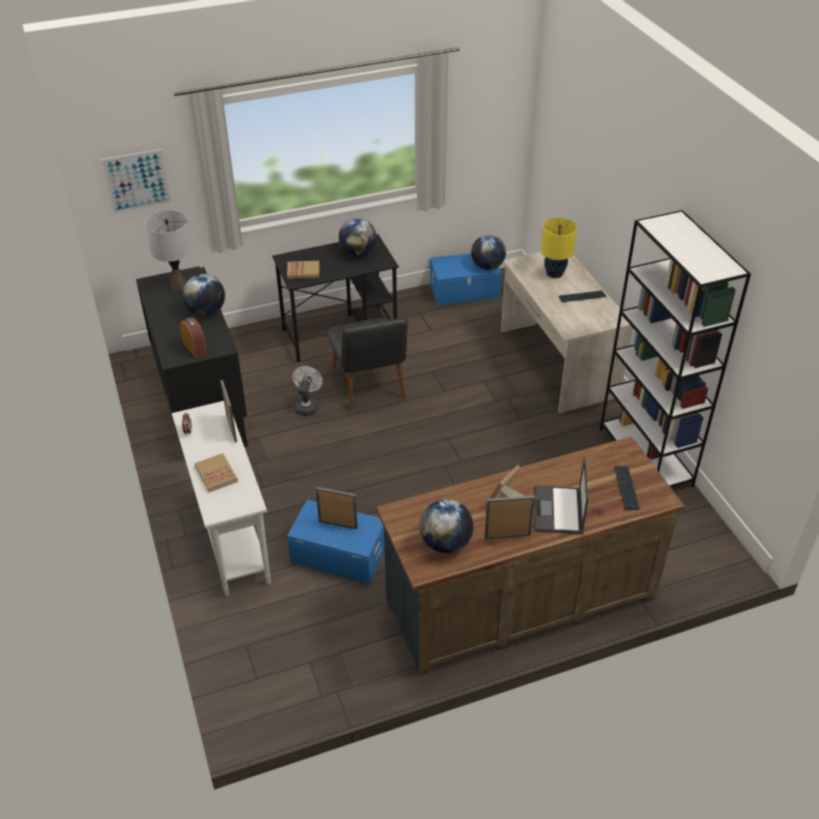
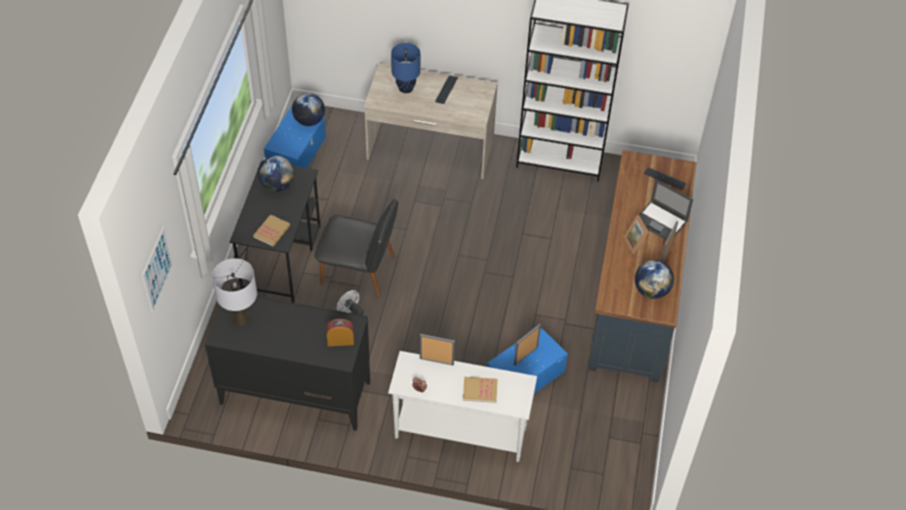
camera: 60 degrees left, 10 degrees up
(206, 311) = (296, 314): globe -> none
(554, 273) = (406, 88): yellow table lamp -> blue table lamp

